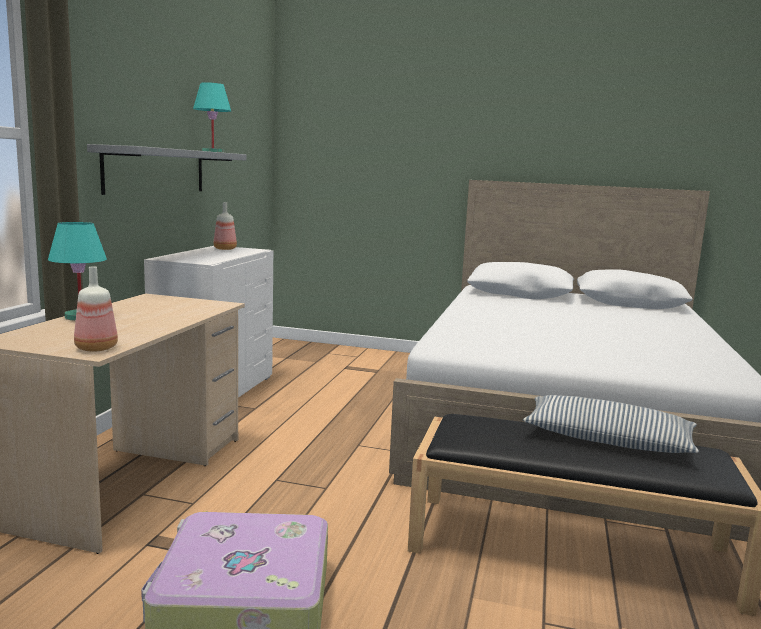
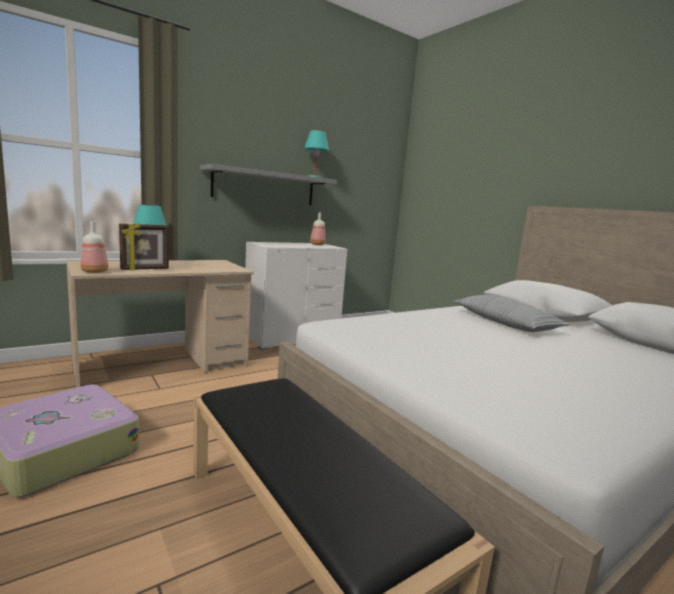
camera: 40 degrees right, 0 degrees up
(132, 329) = (145, 269): none -> picture frame
(607, 440) = (347, 447): pillow -> pillow (505, 323)

